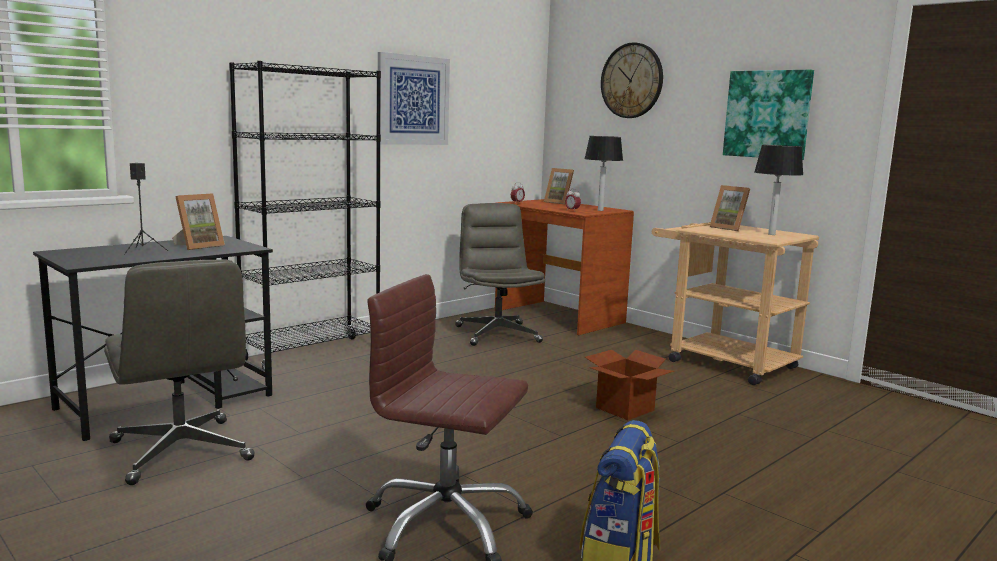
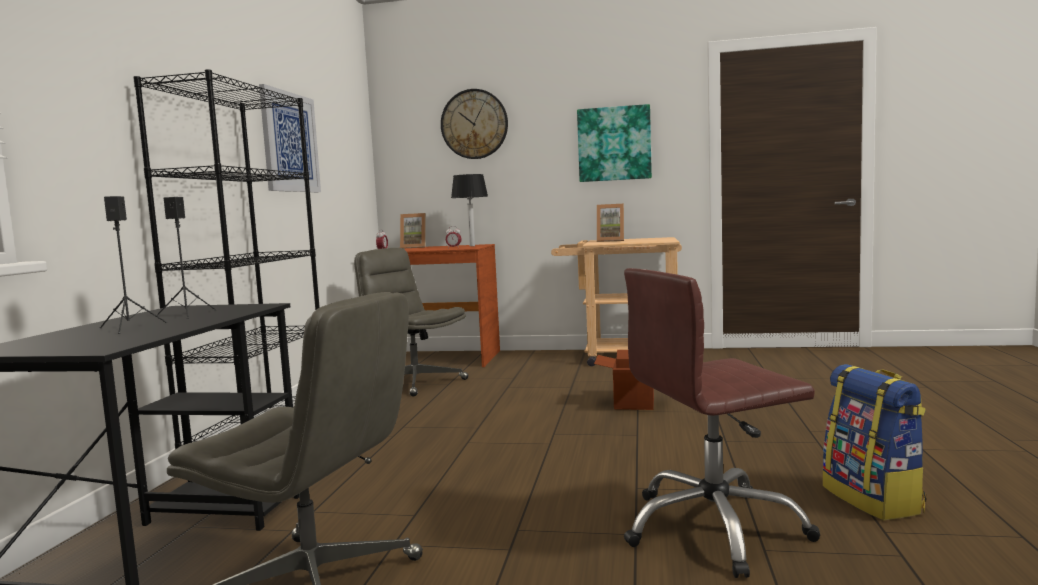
camera: 35 degrees left, 5 degrees down
(198, 246) = (187, 314): picture frame -> black speaker
(771, 234) = (650, 239): table lamp -> none

